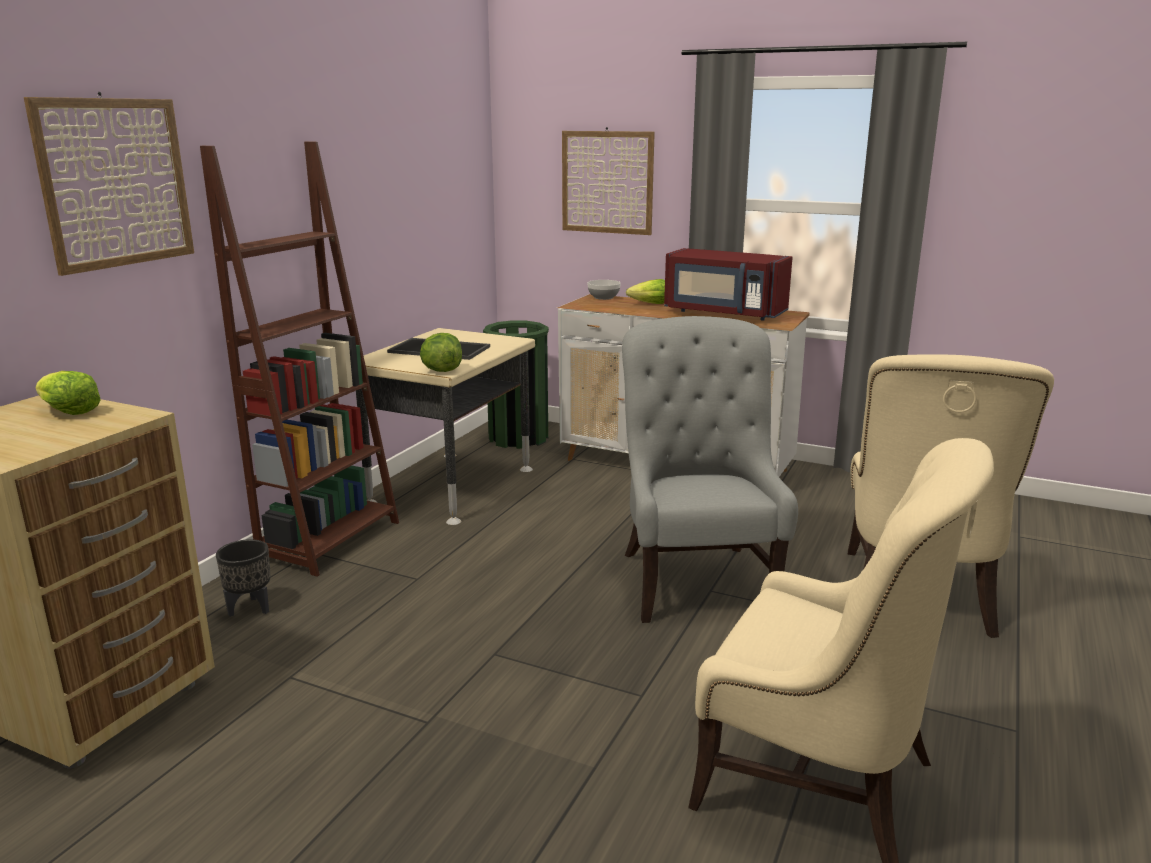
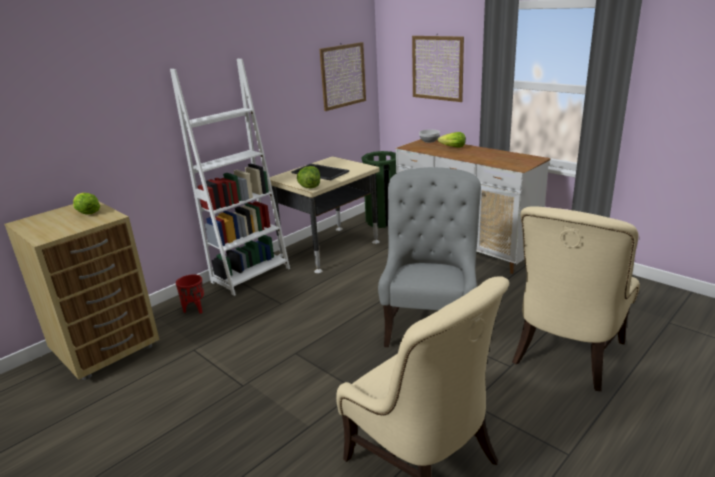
camera: 20 degrees right, 5 degrees up
(115, 180) = (122, 91): picture -> picture (343, 75)
(250, 608) = (195, 309): black planter -> red planter
(330, 540) = (250, 275): brown bookcase -> white bookcase
(723, 313) = (491, 156): red microwave -> none

